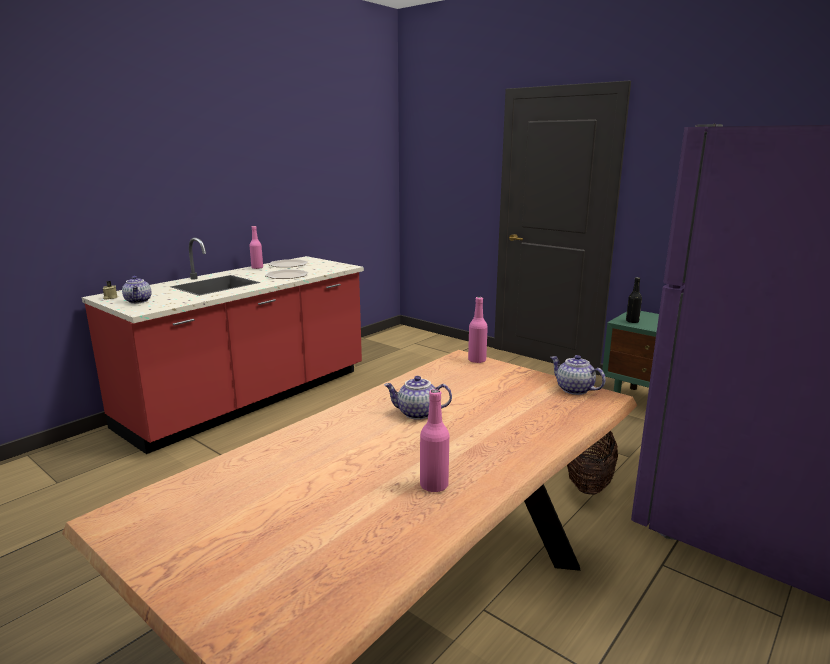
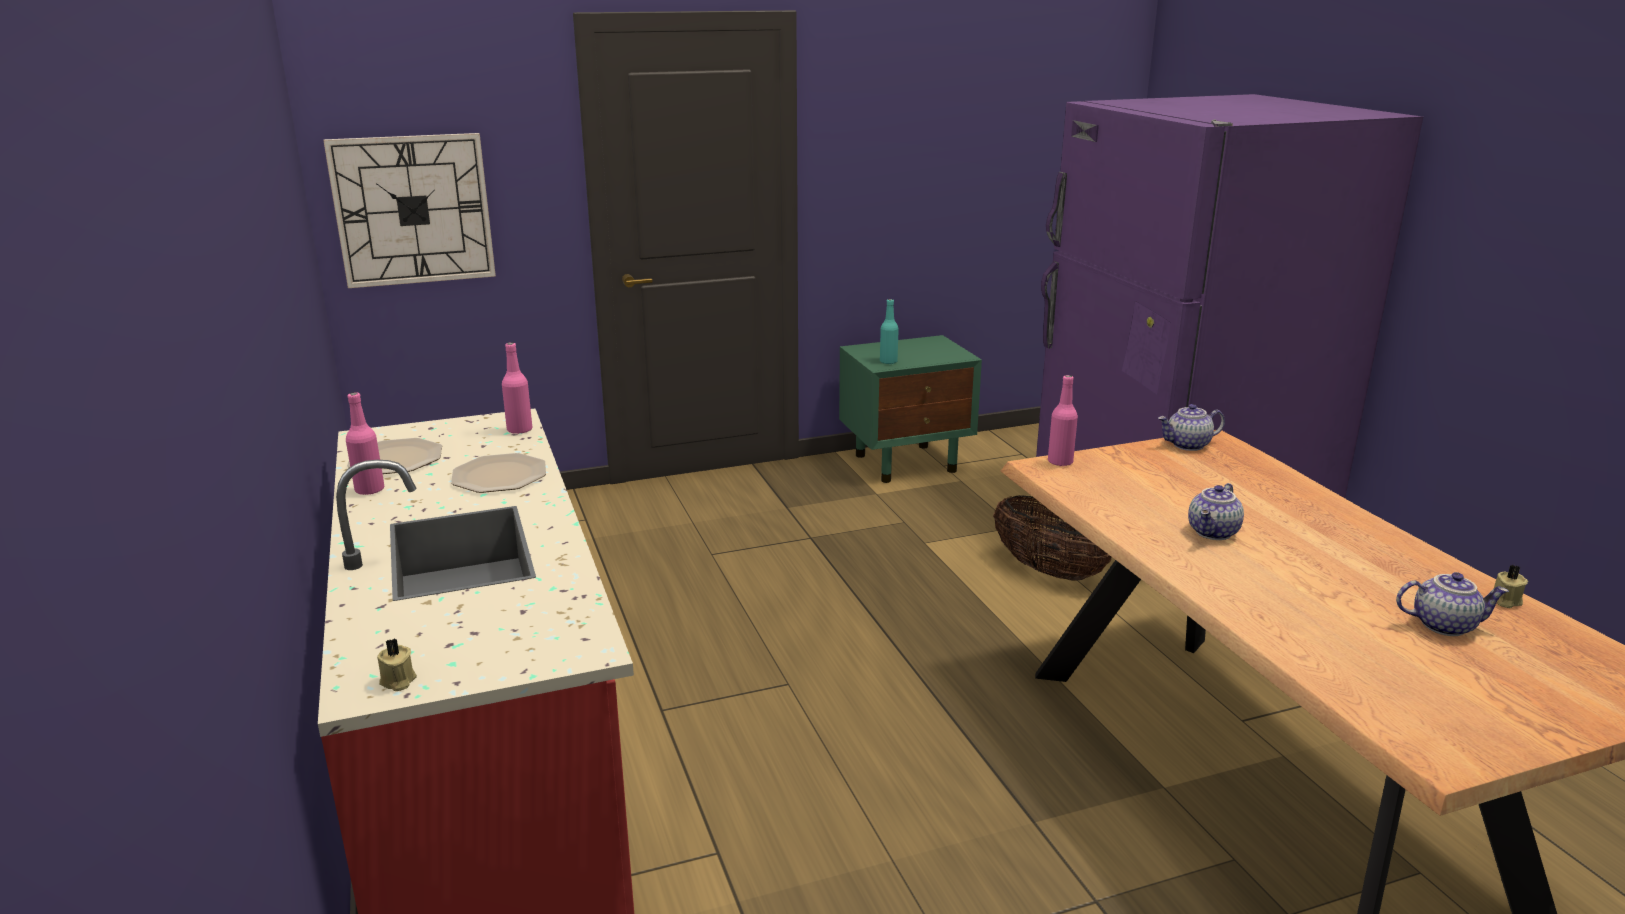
camera: 60 degrees left, 5 degrees up
(139, 301) = (493, 646): teapot -> teapot (1444, 625)
(409, 544) = (1504, 601): none -> beige candle
(431, 185) = (413, 210): none -> wall clock
(434, 485) = (1395, 565): pink bottle -> pink bottle (519, 430)
(632, 321) = (888, 362): black bottle -> turquoise bottle

